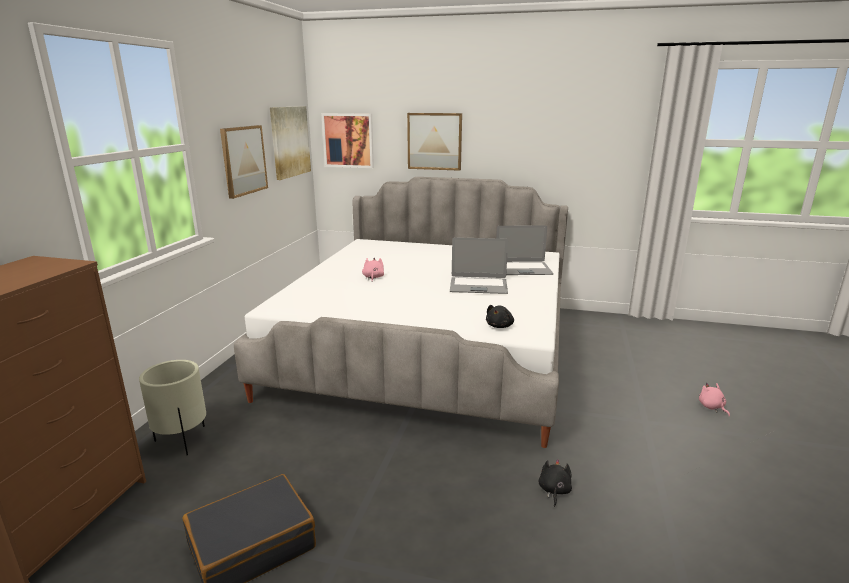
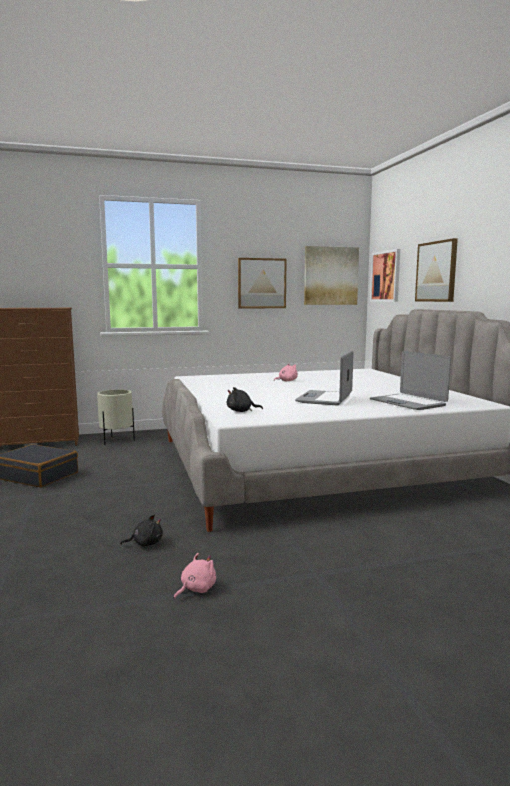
camera: 60 degrees right, 10 degrees down
(478, 286) = (325, 399): laptop -> laptop turned 45 degrees clockwise
(712, 407) = (420, 618): pink plush toy -> pink plush toy (196, 589)

